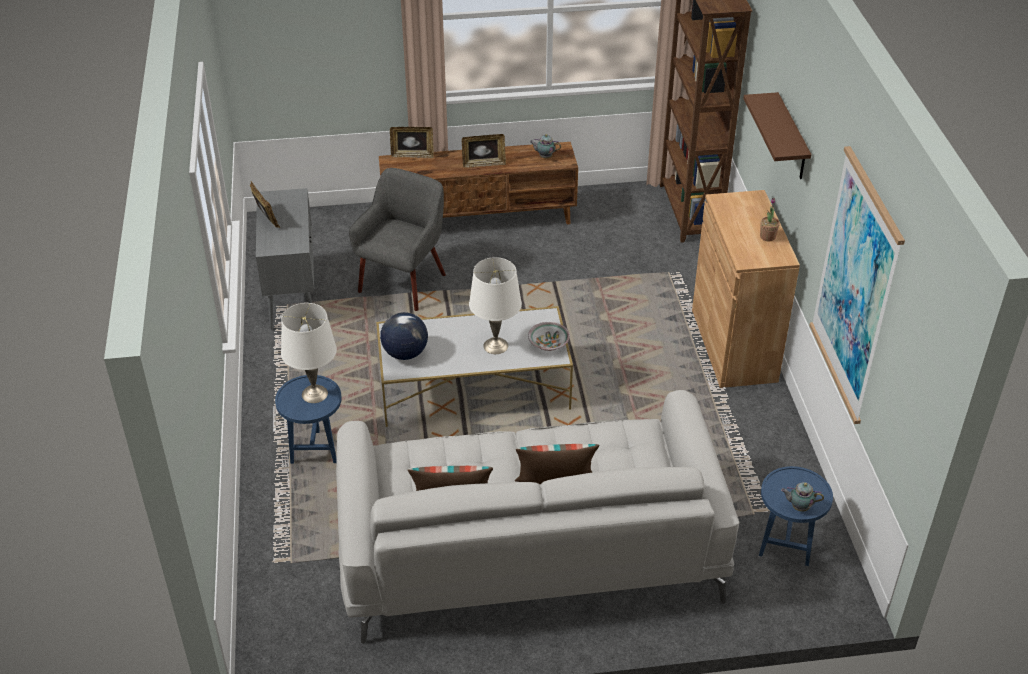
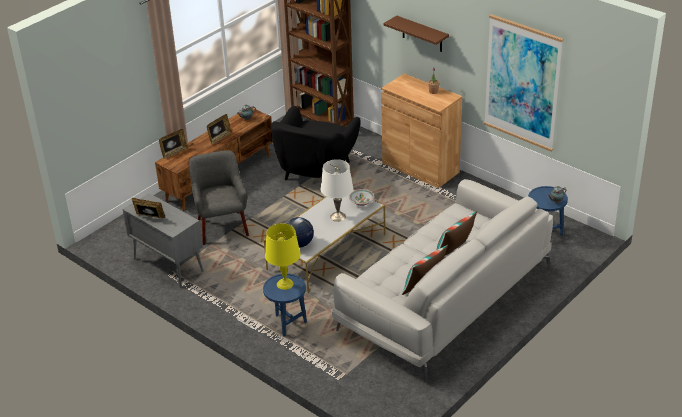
camera: 40 degrees left, 5 degrees down
(314, 394) = (284, 284): white table lamp -> yellow table lamp
(595, 275) = (316, 172): none -> black armchair

